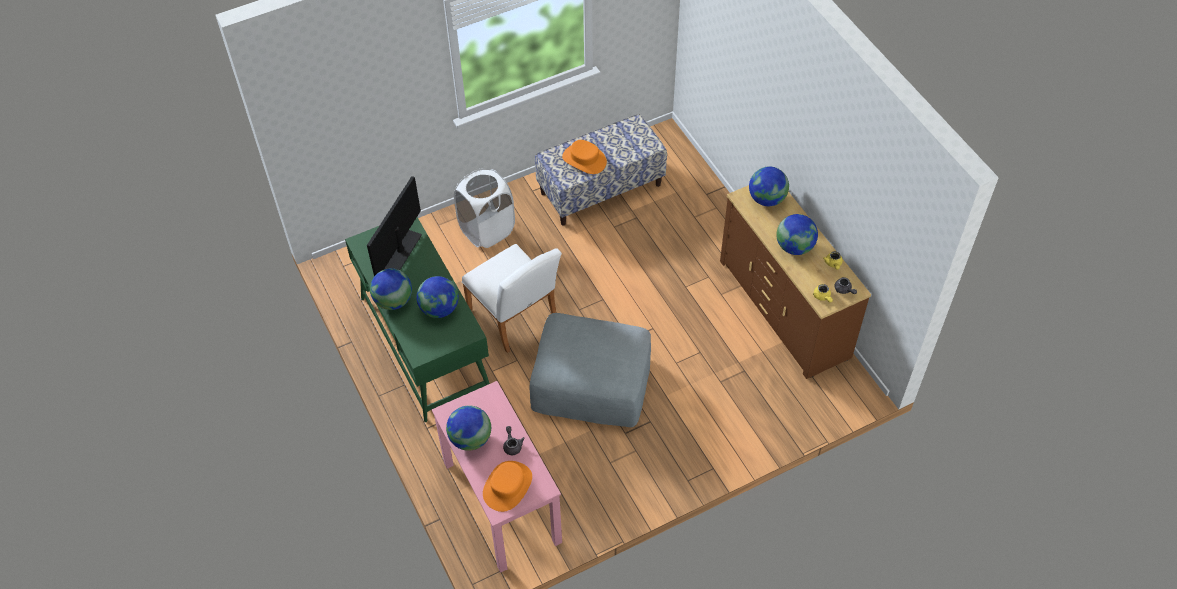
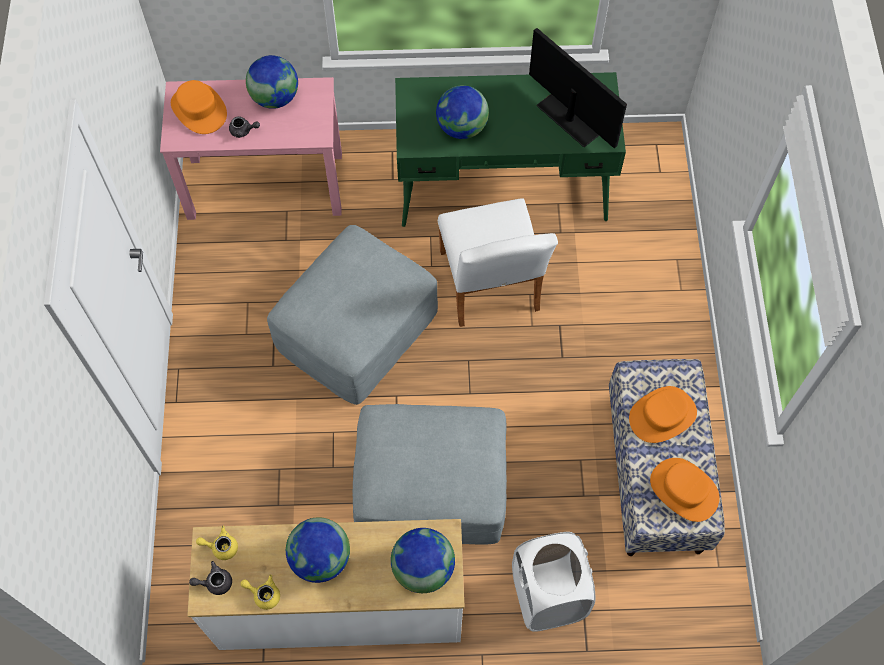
camera: 115 degrees right, 10 degrees up
(393, 301) = (497, 89): globe -> none
(487, 230) = (644, 309): white laundry basket -> white laundry basket (548, 595)
(516, 318) = (490, 287): white chair -> white chair turned 90 degrees counterclockwise
(626, 136) = (683, 490): none -> orange hat
(679, 294) = (430, 486): none -> grey ottoman
(784, 308) = (340, 608): brown dresser -> white dresser

